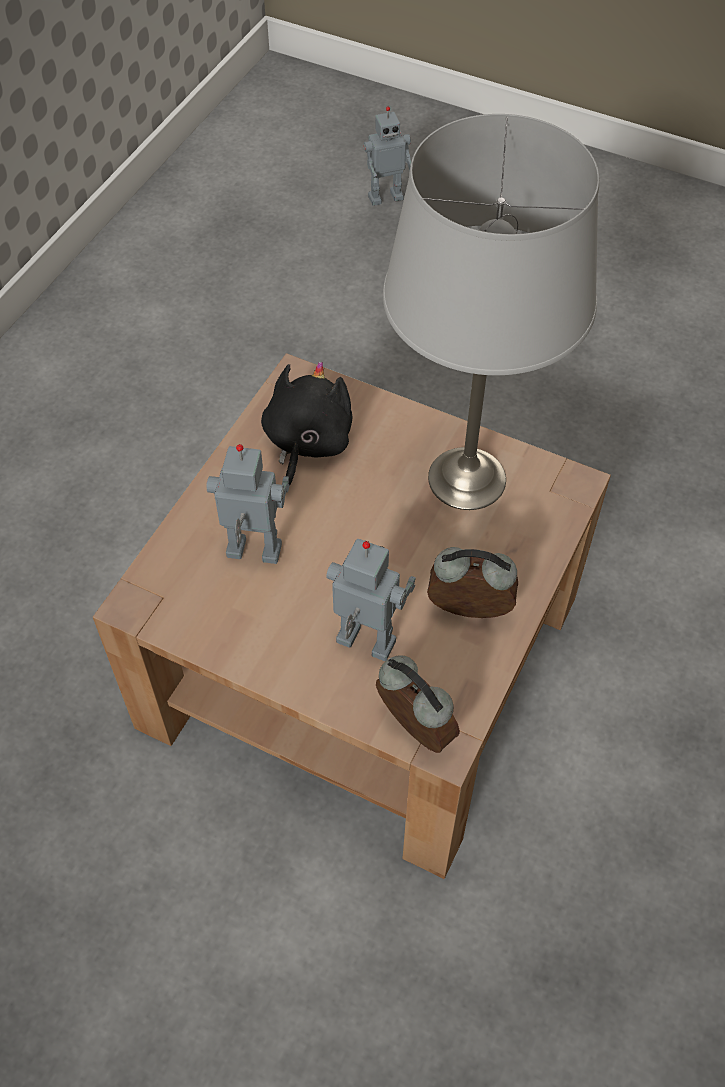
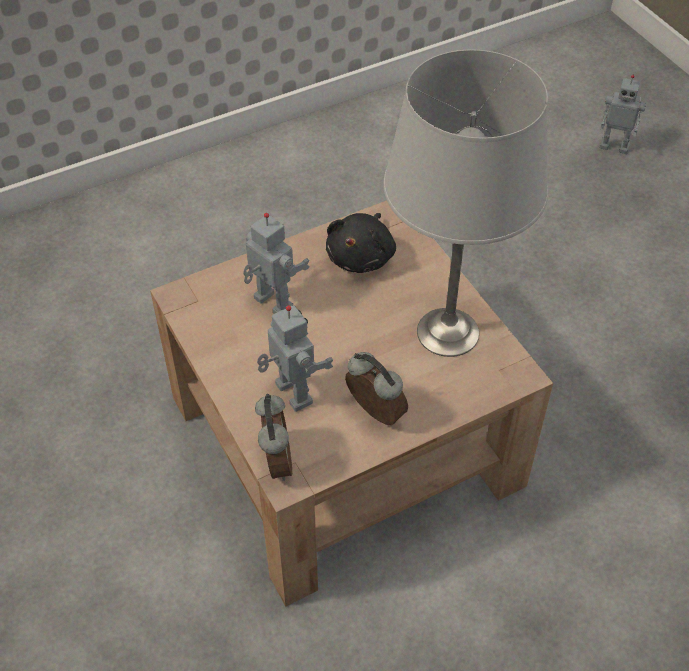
camera: 35 degrees right, 5 degrees down
(306, 443) = (362, 257): black plush toy -> black plush toy turned 150 degrees clockwise

